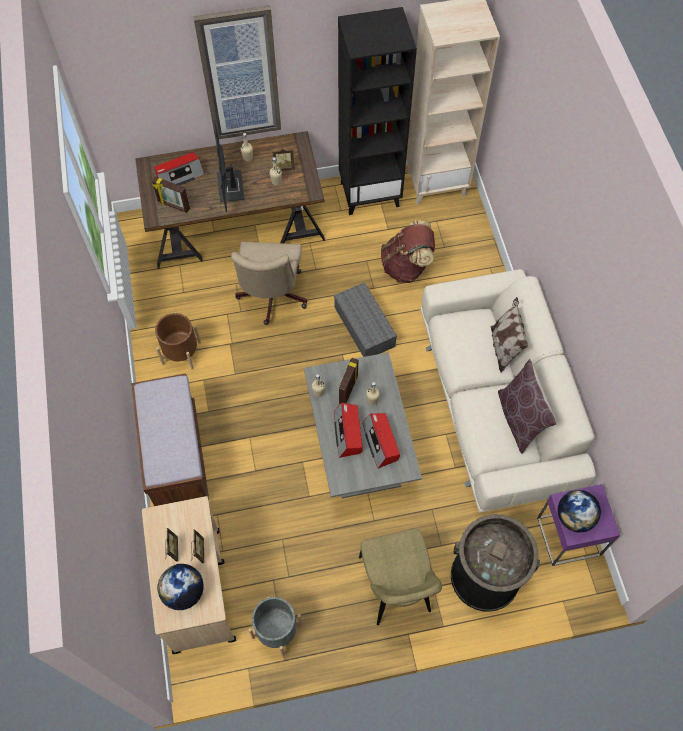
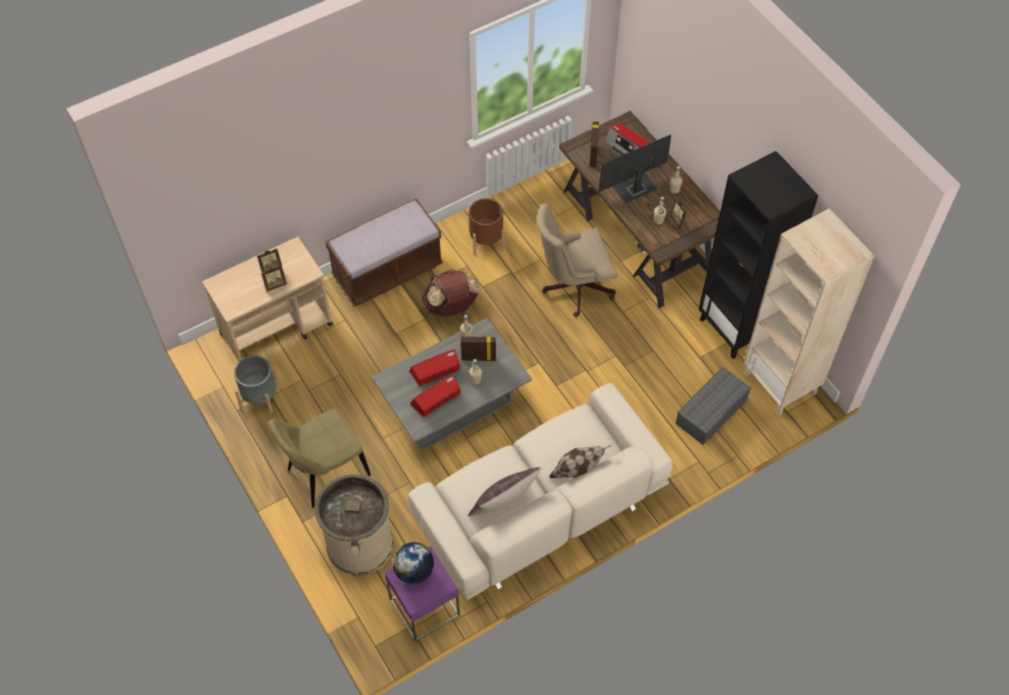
camera: 70 degrees right, 5 degrees down
(184, 592) = (239, 287): globe -> none
(240, 75) = (709, 124): picture -> none
(365, 327) = (577, 372): grey storage box -> grey storage box (711, 413)
(406, 266) = (662, 386): brown backpack -> brown backpack (451, 306)
(485, 576) = (360, 544): black trash can -> beige trash can

